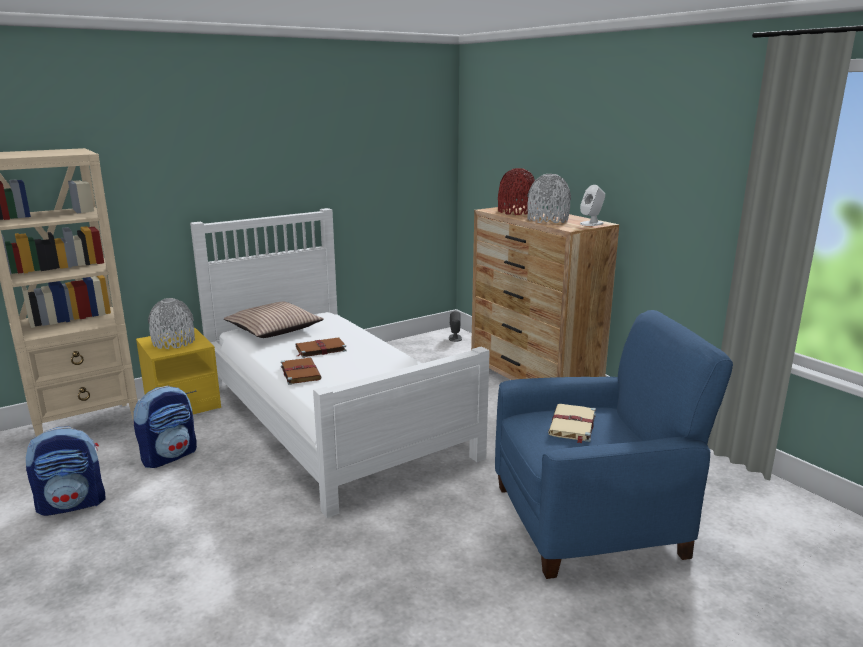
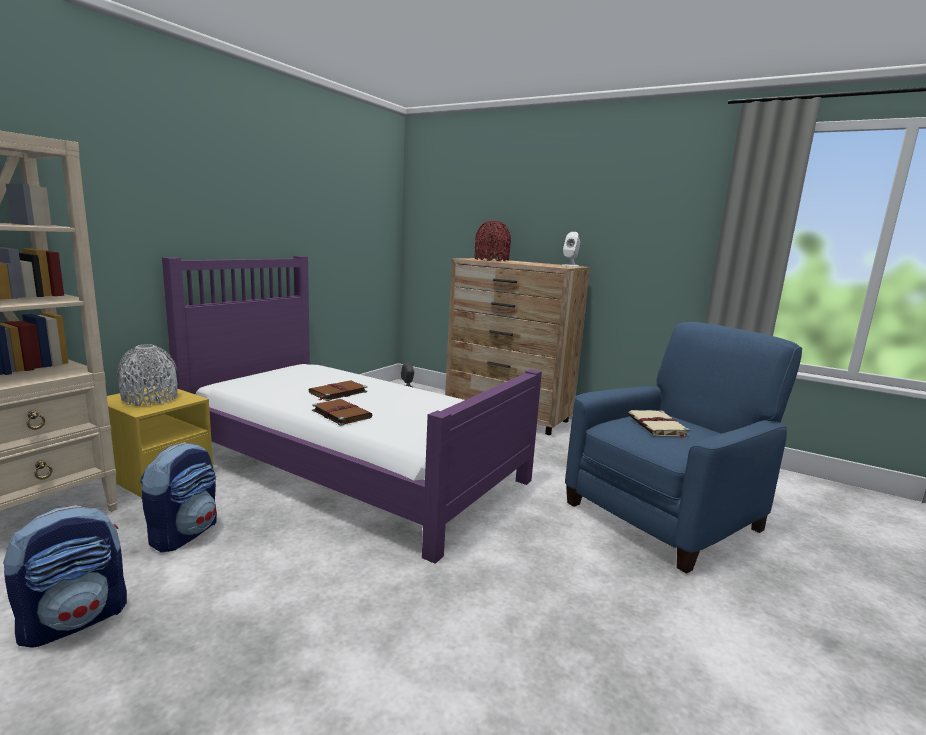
camera: 25 degrees left, 5 degrees down
(274, 330) = (265, 380): pillow -> none
(331, 417) = (350, 465): white bed -> purple bed
(547, 220) = (531, 263): grey vase -> none

